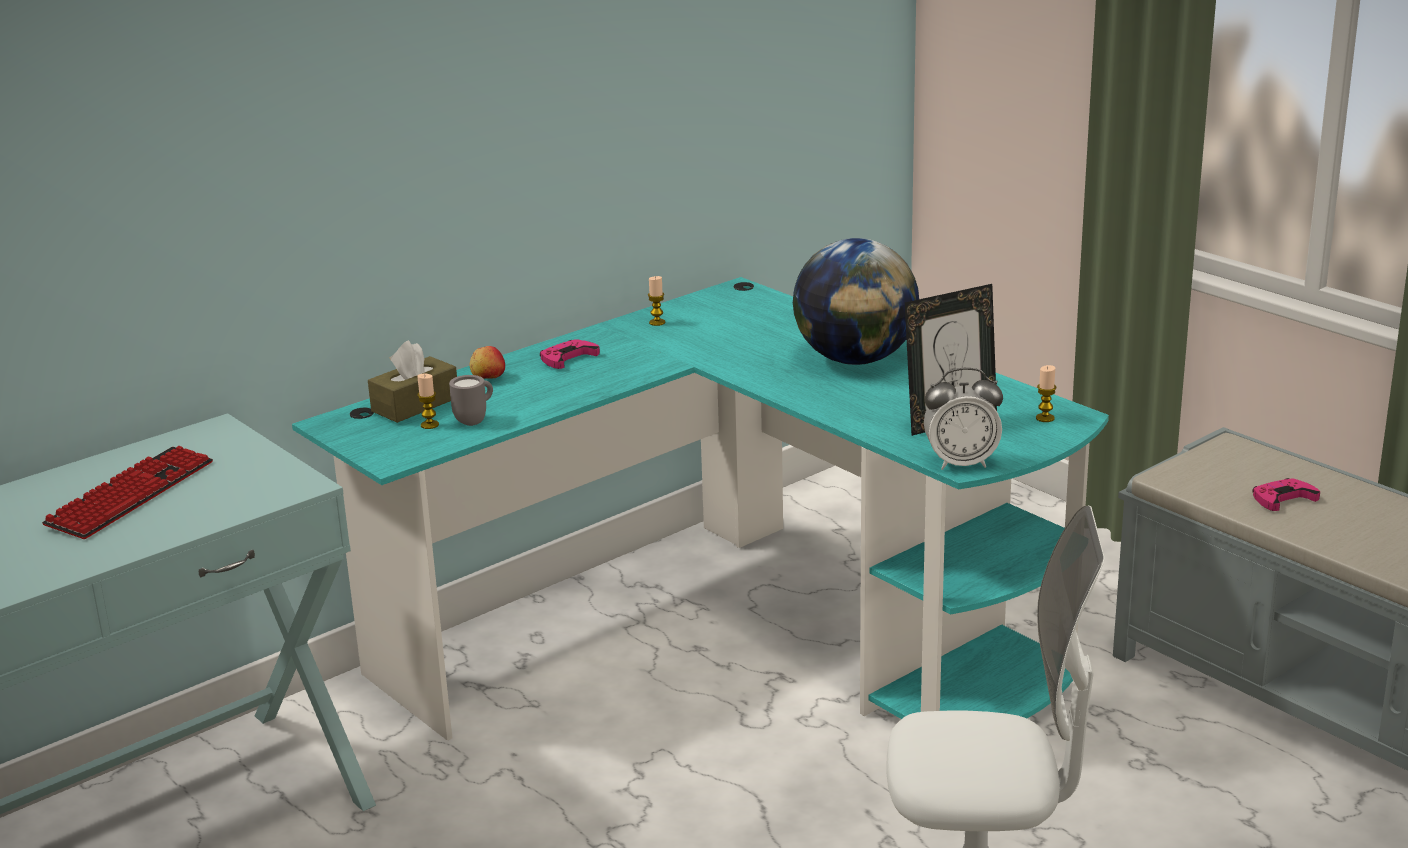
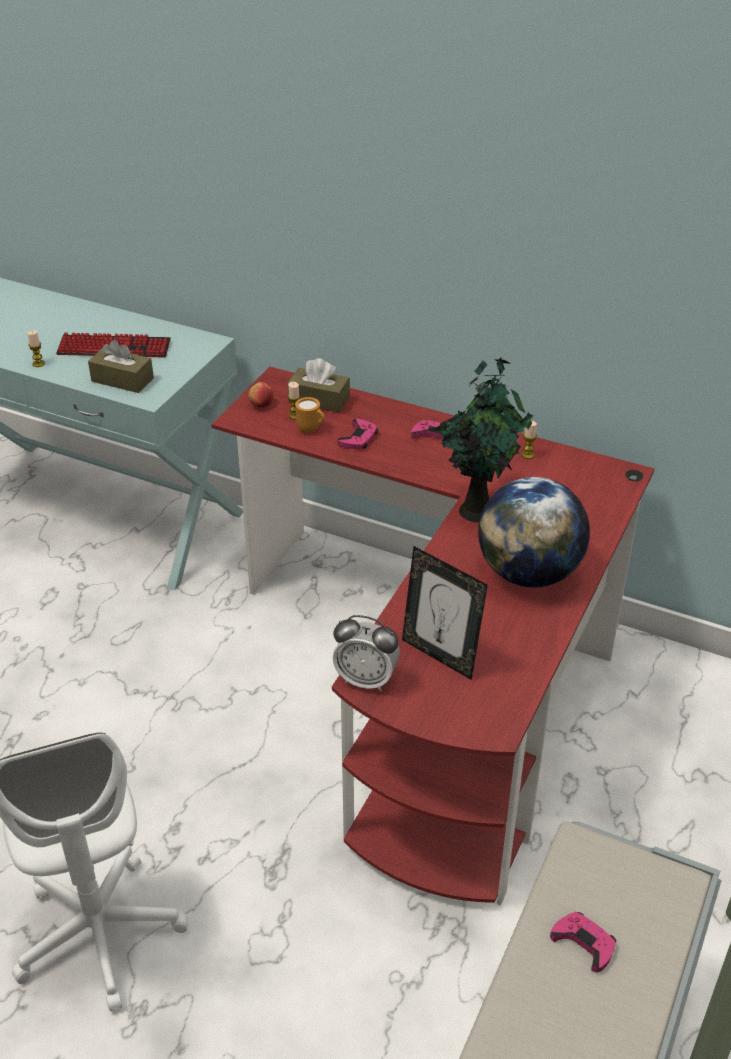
camera: 65 degrees right, 15 degrees up
(229, 498) = (122, 380): none -> brown tissue box
(475, 420) = (311, 430): grey mug -> orange mug
(488, 378) = (380, 413): apple -> apple (261, 404)
(524, 397) = (358, 438): none -> pink game controller
(726, 362) = (477, 508): none -> potted plant
(730, 635) = (441, 680): turquoise desk -> red desk
(961, 463) = (366, 679): alarm clock -> alarm clock turned 45 degrees counterclockwise
(1045, 418) = (481, 711): candle -> candle (38, 364)

